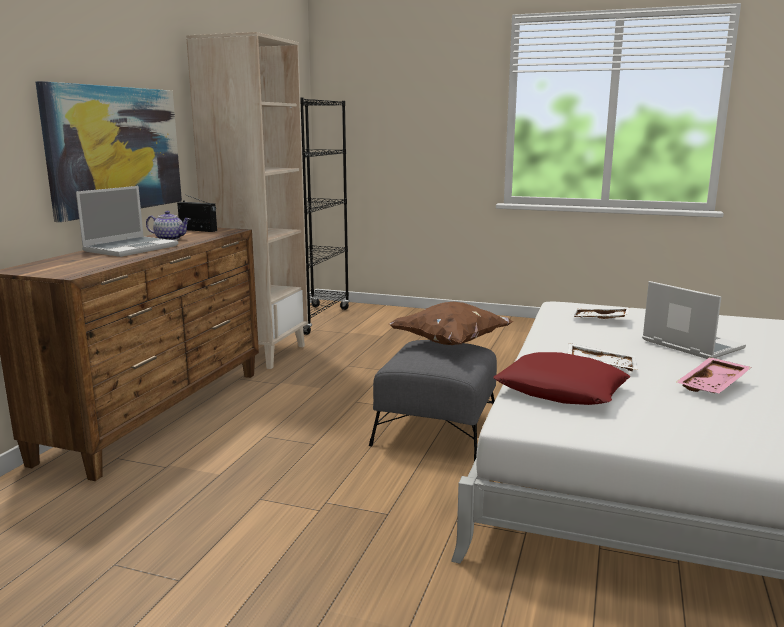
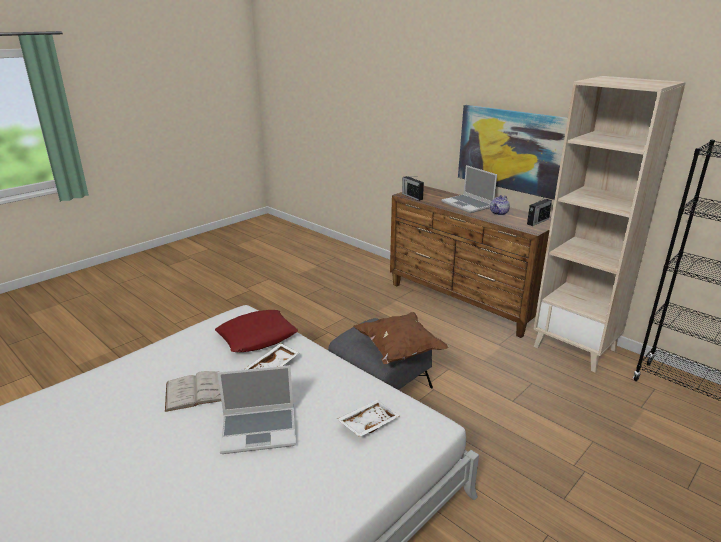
camera: 115 degrees right, 10 degrees up
(82, 270) = (412, 196): none -> radio
(714, 385) = (196, 391): pink tray -> white book

